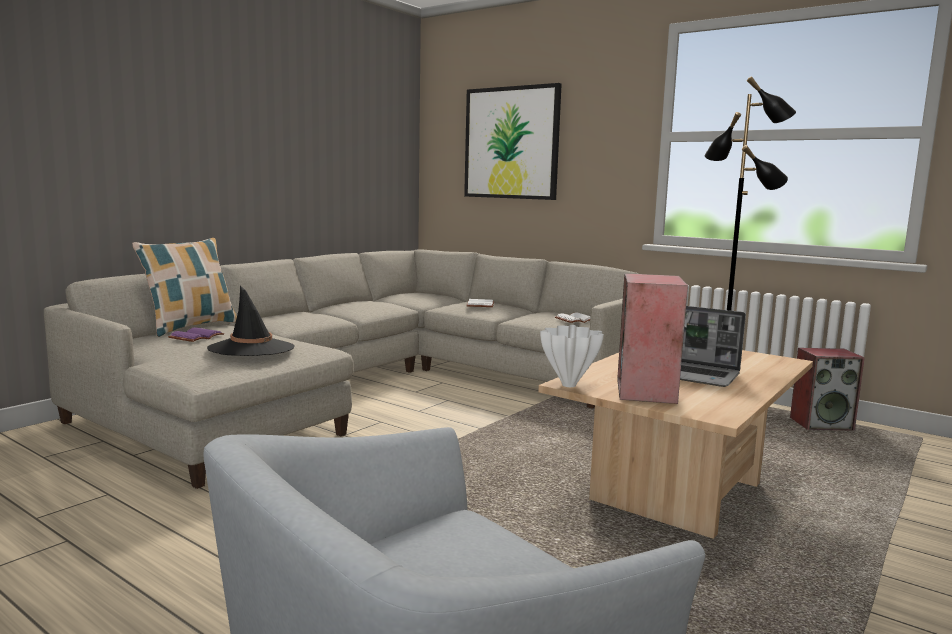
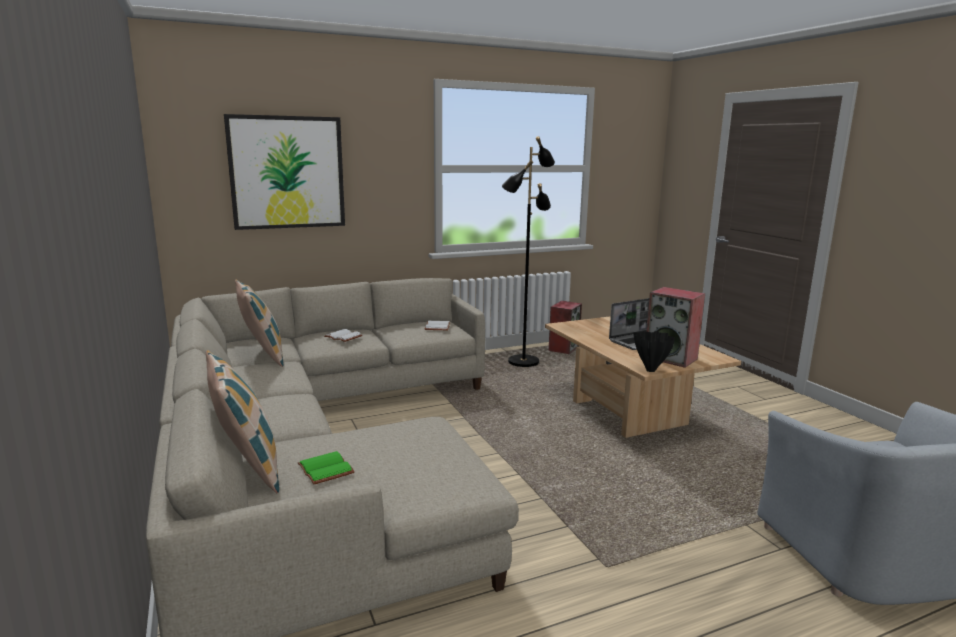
camera: 60 degrees left, 5 degrees up
(197, 337) = (327, 469): purple book -> green book
(251, 348) = (414, 448): black hat -> none
(400, 300) = (262, 356): none -> pillow
(568, 385) = (651, 370): white vase -> black vase

